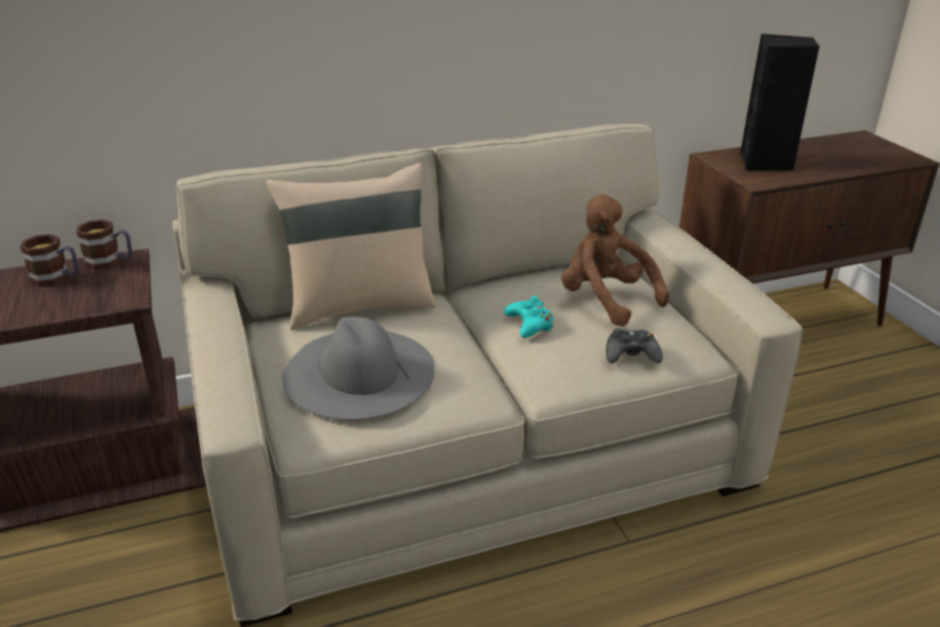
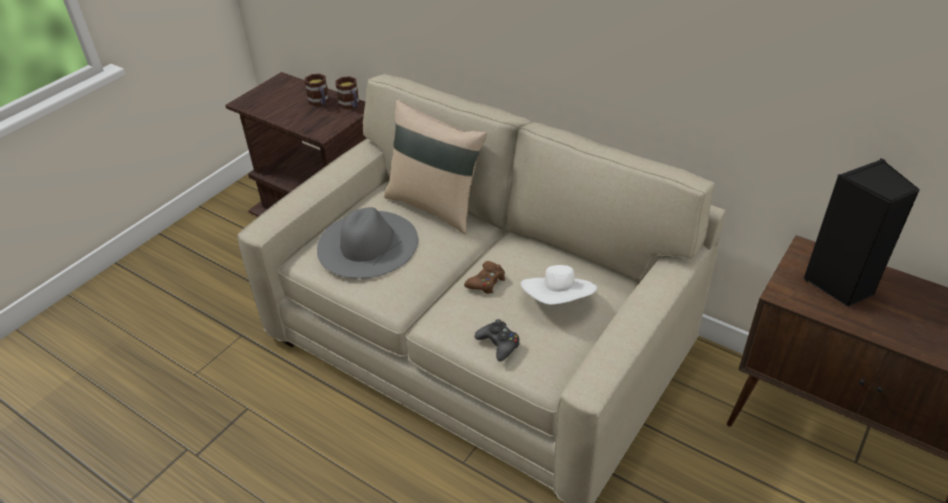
camera: 55 degrees right, 10 degrees up
(529, 324) = (486, 282): turquoise game controller -> brown game controller
(605, 300) = (558, 301): brown plush toy -> white hat

